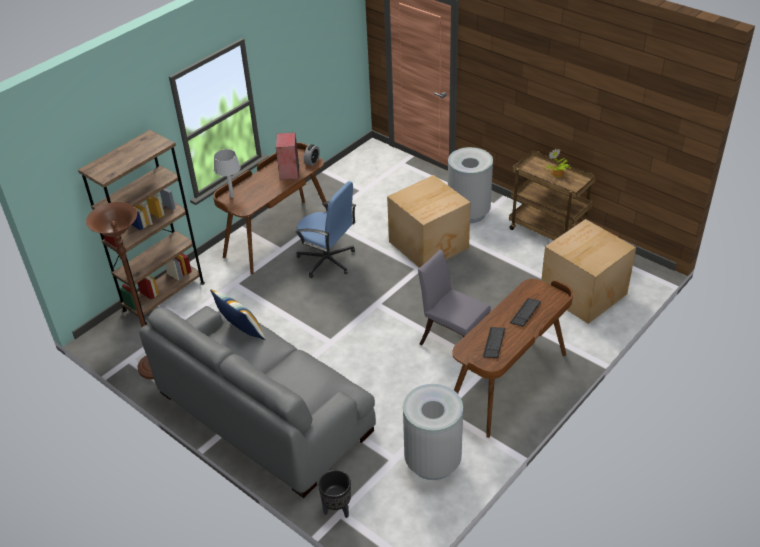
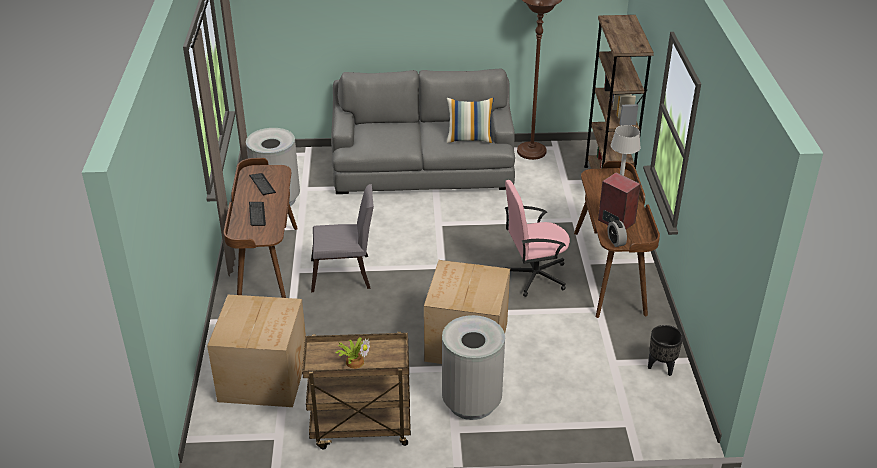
camera: 135 degrees right, 5 degrees down
(327, 260) = (533, 276): blue office chair -> pink office chair
(337, 509) = (312, 154): black planter -> black planter (661, 367)

